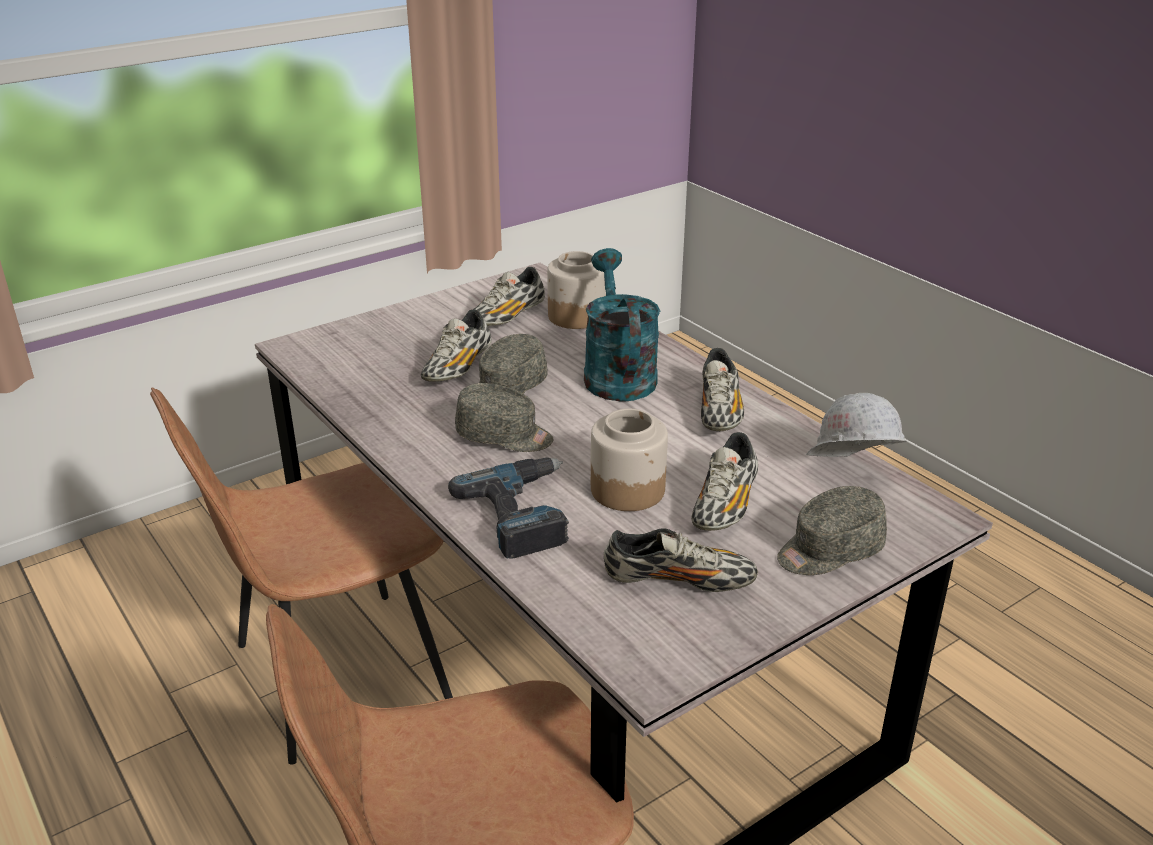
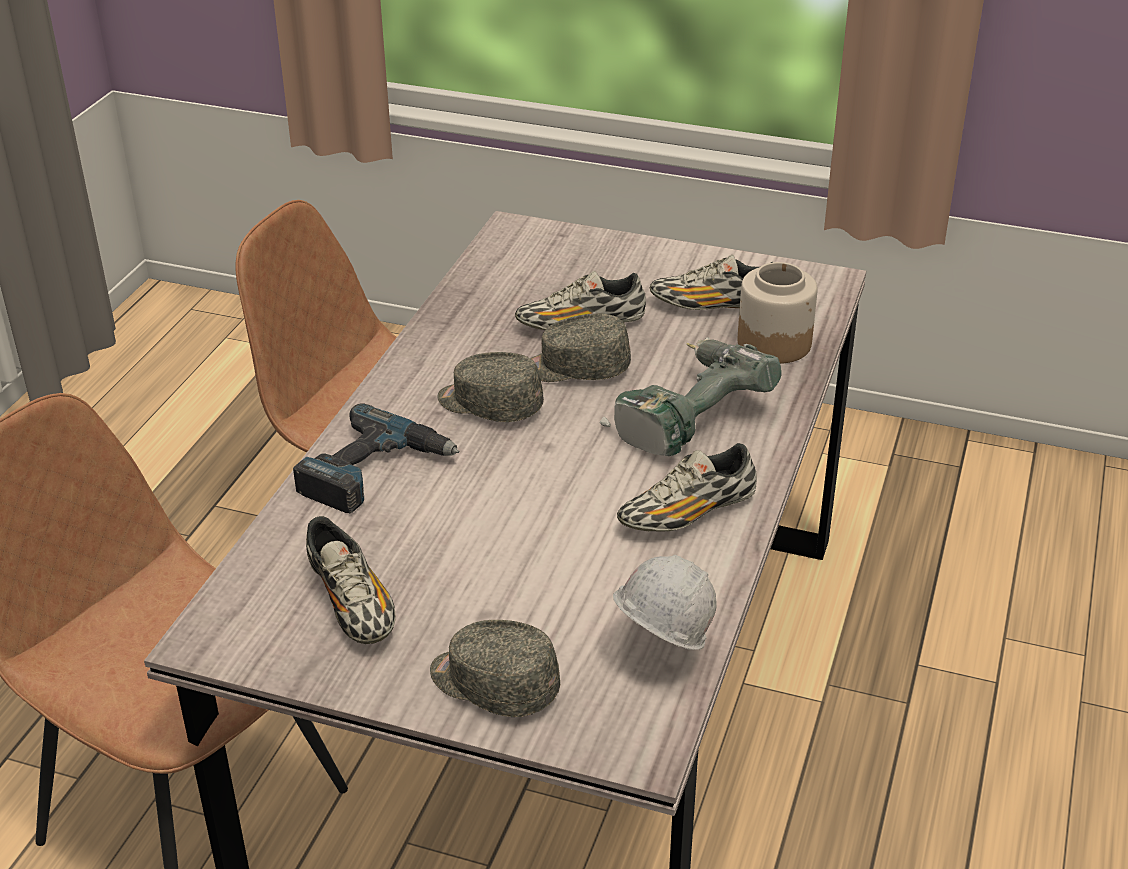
camera: 55 degrees right, 5 degrees up
(504, 436) = (489, 405): grey cap -> grey cap turned 135 degrees clockwise
(617, 373) = (685, 418): turquoise watering can -> power drill
(628, 489) = (474, 514): jar -> none
(725, 505) = (507, 585): shoe -> none

